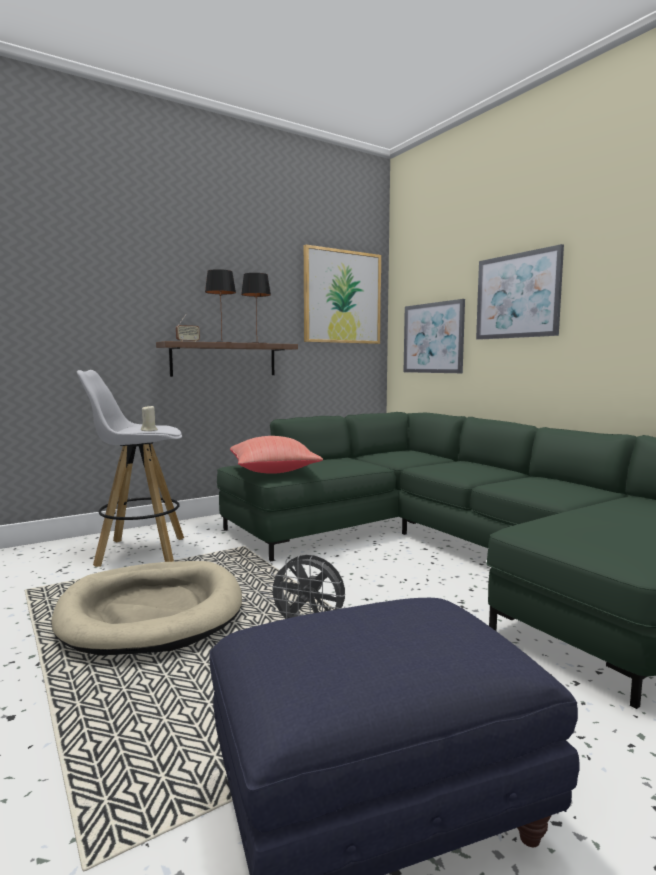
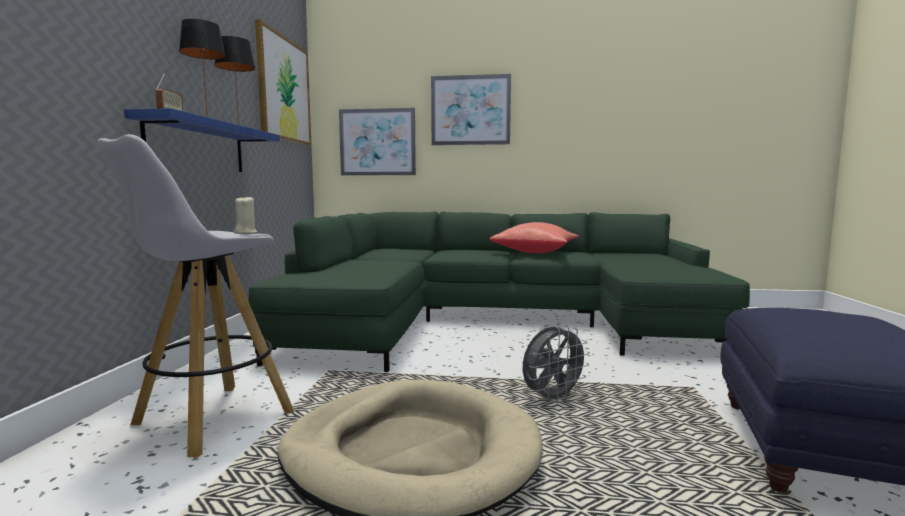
camera: 50 degrees left, 0 degrees up
(224, 359) = (198, 147): brown shelf -> blue shelf
(274, 471) = (349, 276): red pillow -> red pillow (535, 252)

